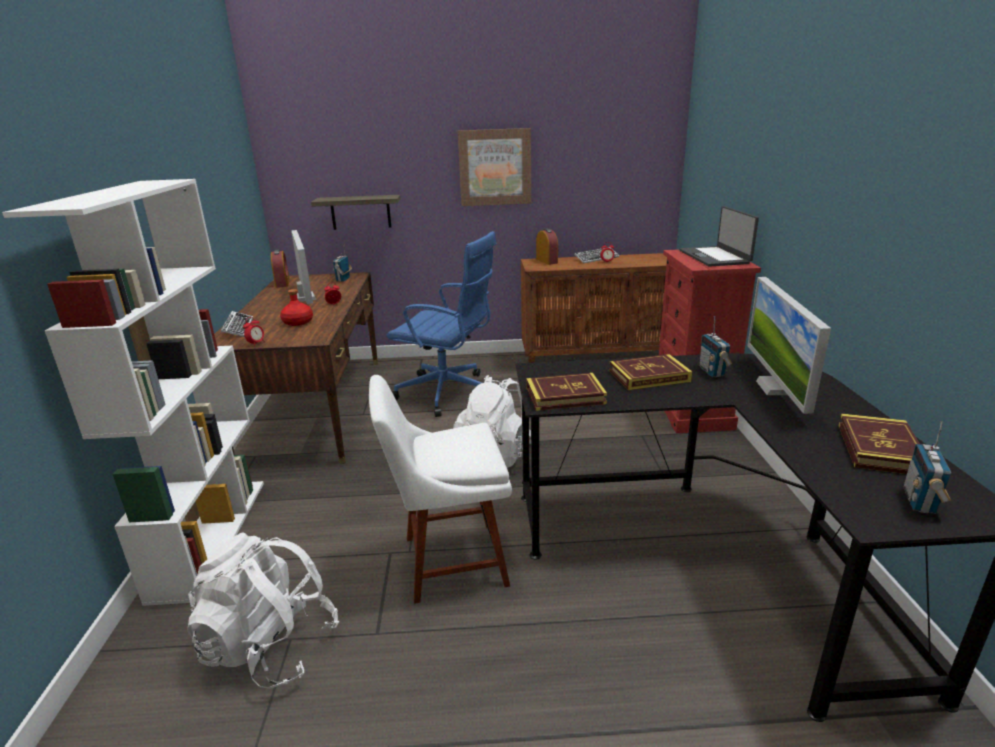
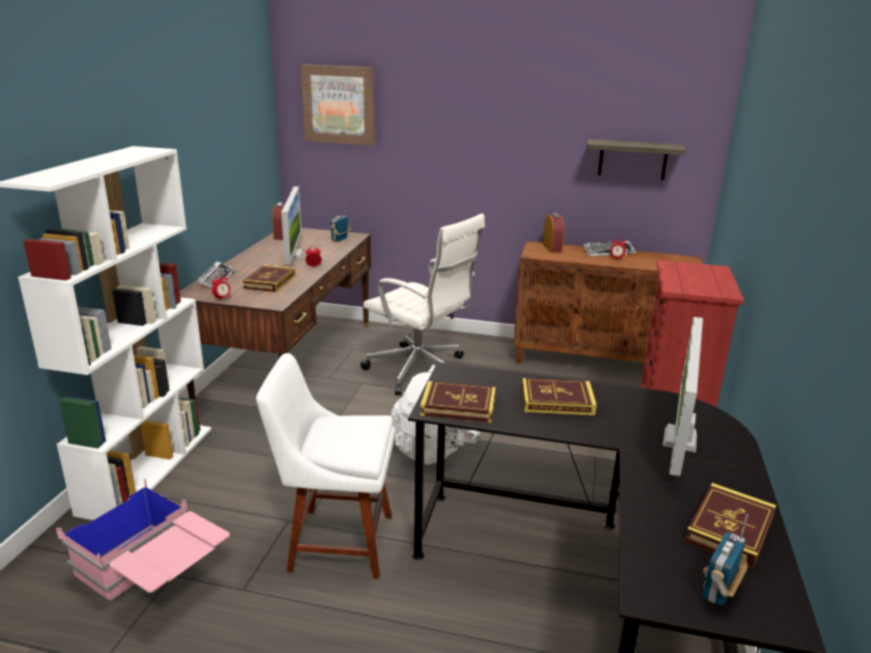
camera: 15 degrees right, 0 degrees up
(270, 646) = (154, 577): white backpack -> pink storage box
(297, 322) = (270, 281): red bottle -> book
(360, 212) = (369, 173): shelf -> shelf (632, 159)
(448, 393) = (420, 372): blue office chair -> white office chair
(495, 167) = (509, 142): picture -> picture (339, 104)
(712, 372) = (627, 408): radio -> none
(715, 257) = (705, 278): laptop -> none

